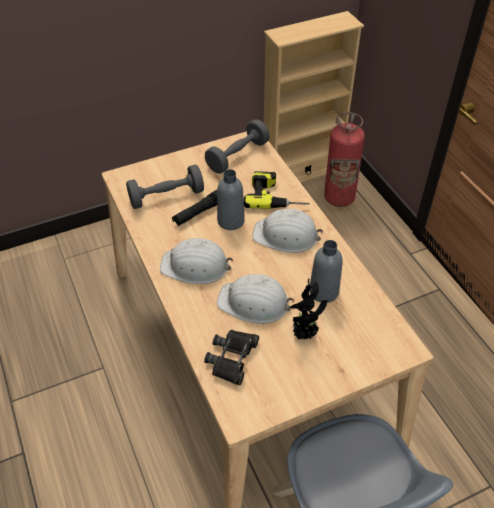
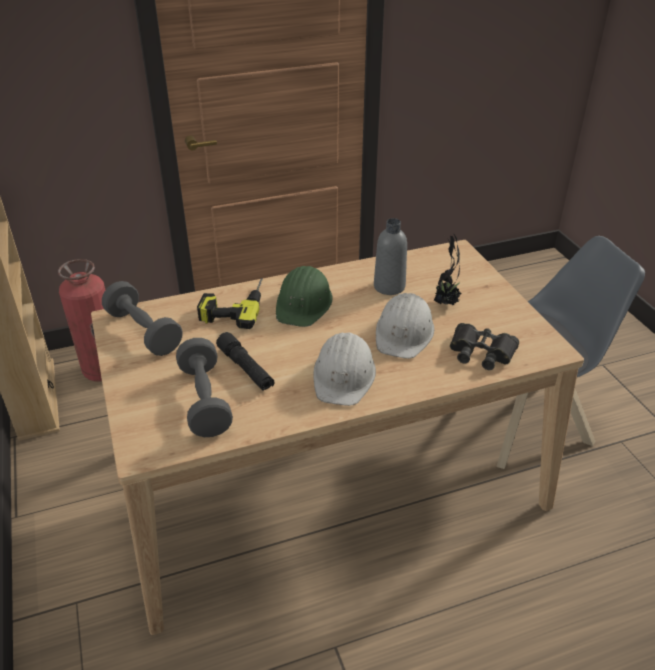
camera: 85 degrees left, 10 degrees down
(231, 221) = (269, 343): grey bottle -> none
(286, 236) = (304, 304): white hard hat -> green hard hat

